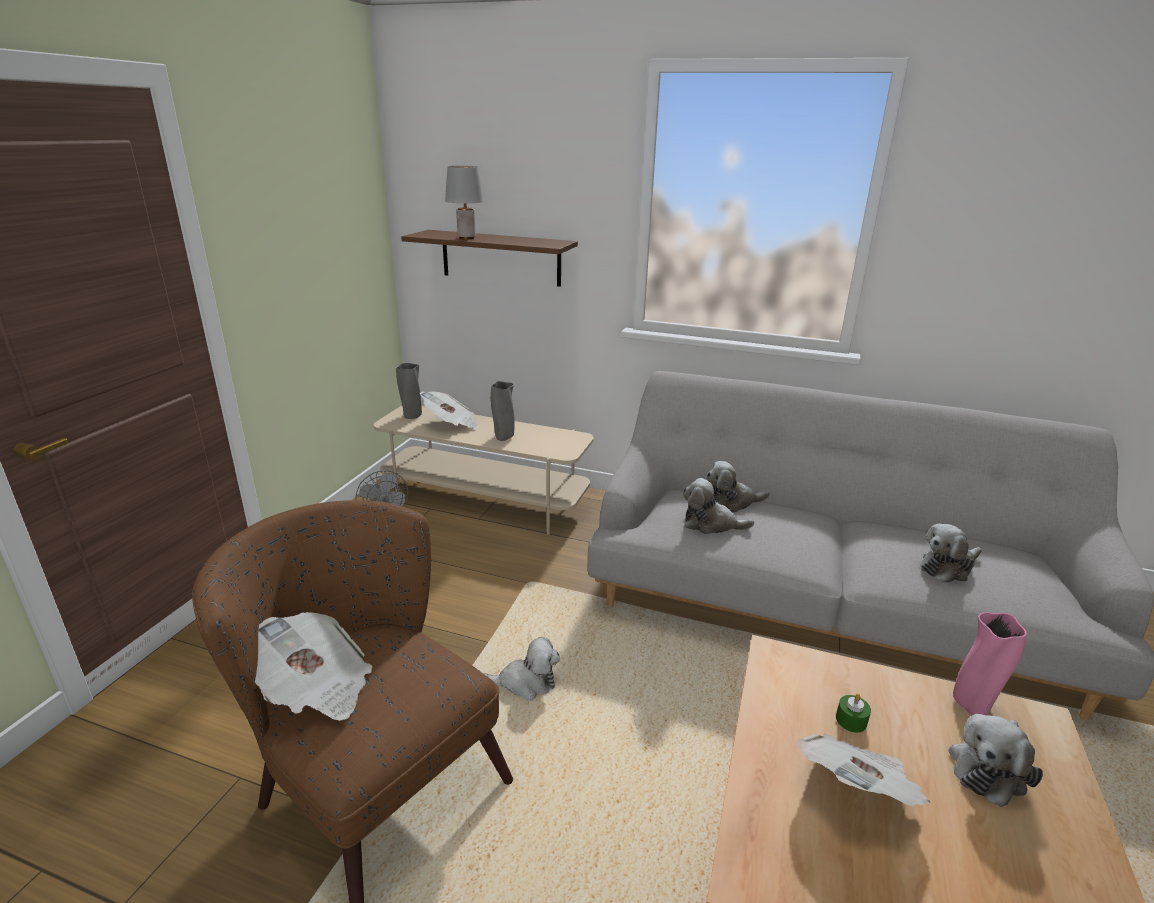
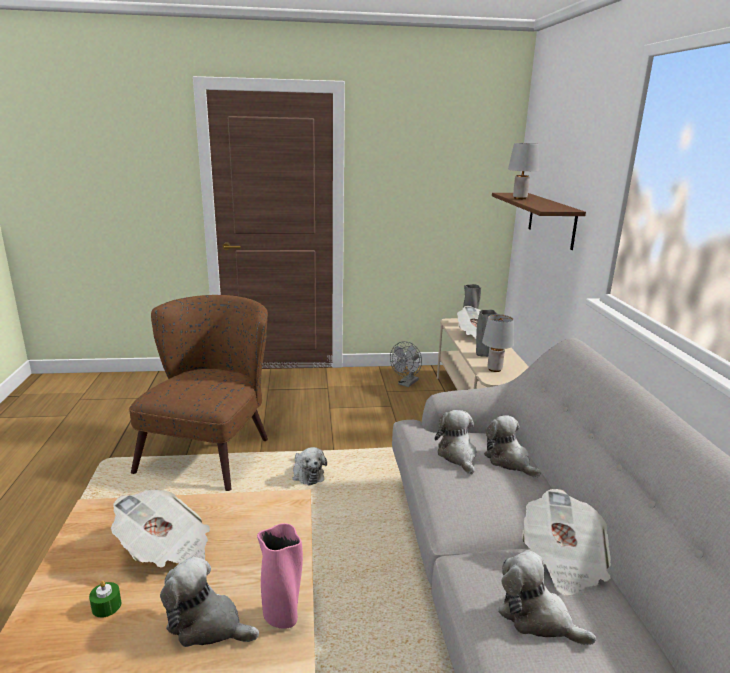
camera: 65 degrees right, 5 degrees down
(316, 688) = (186, 371): newspaper -> newspaper (563, 561)
(544, 444) = (495, 369): none -> grey table lamp
(851, 720) = (234, 544): green candle -> green candle (106, 606)

